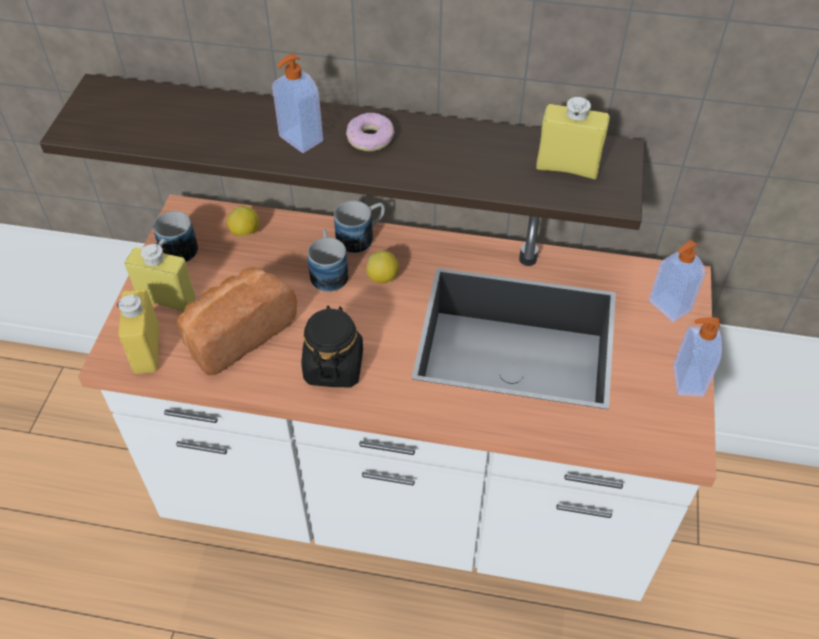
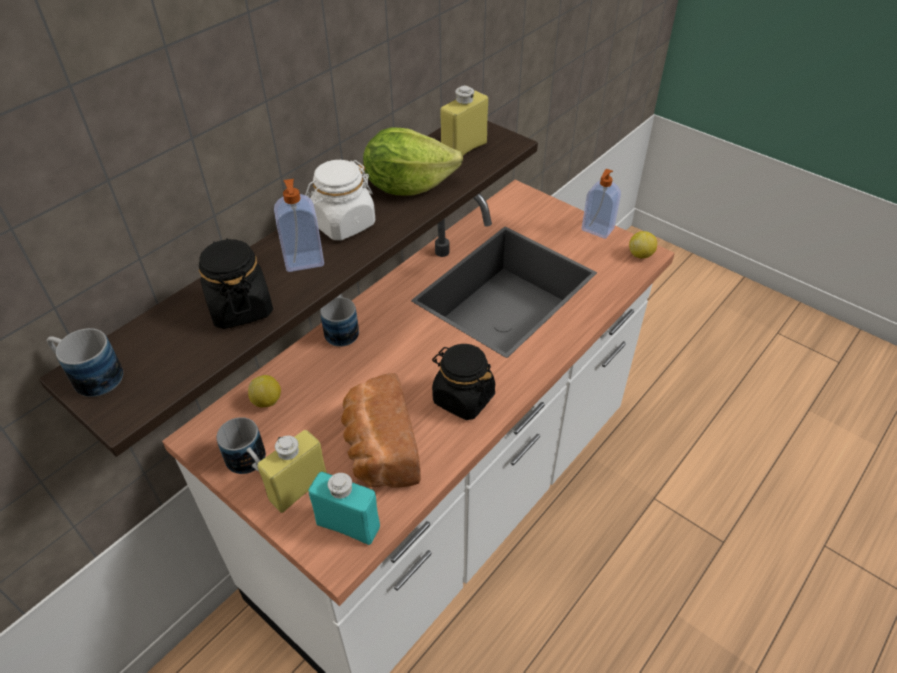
camera: 60 degrees left, 5 degrees down
(147, 350) = (348, 525): yellow bottle -> turquoise bottle
(218, 131) = (240, 307): none -> black jar
(328, 271) = (361, 363): mug -> mug (90, 376)
(370, 138) = (343, 224): donut -> white jar
(383, 278) = (396, 333): lemon -> lemon (641, 255)
(465, 154) = (408, 186): none -> lettuce
(668, 307) = (534, 210): soap dispenser -> none

